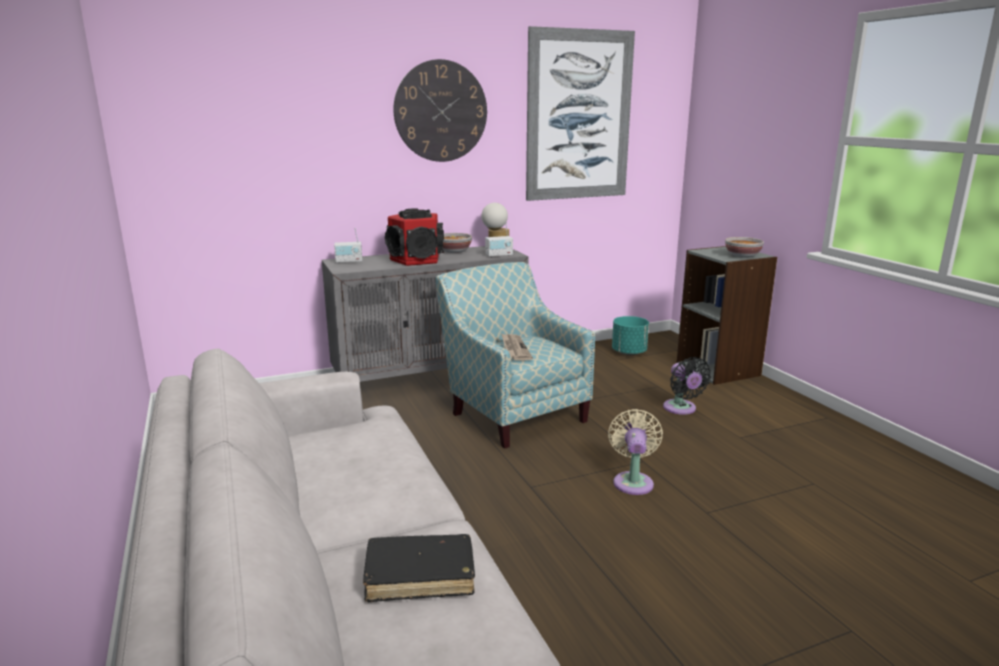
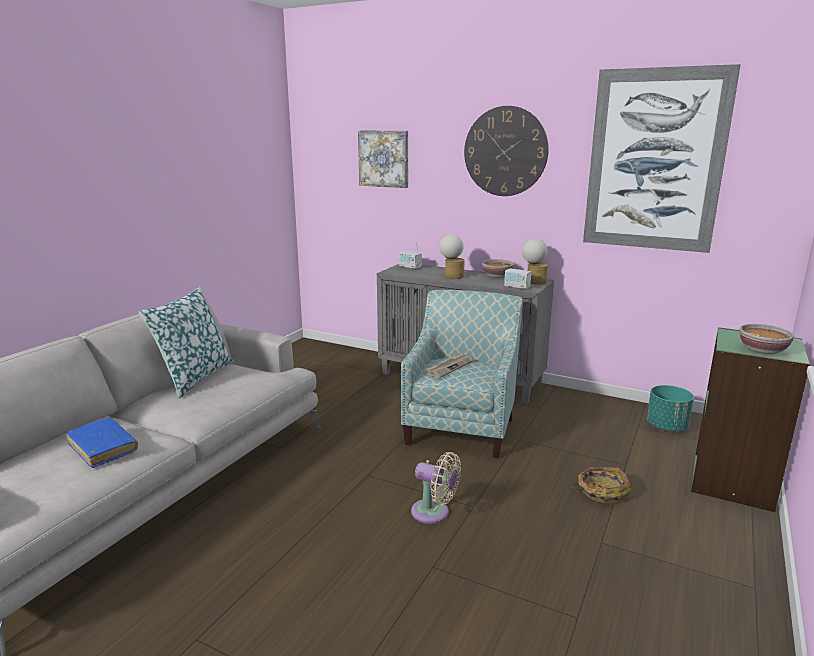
camera: 50 degrees right, 0 degrees up
(279, 125) = (384, 158): none -> picture
(298, 464) = (195, 377): none -> pillow
(417, 260) = (451, 276): speaker -> table lamp
(420, 576) = (103, 448): black book -> blue book
(633, 481) = (434, 513): beige fan -> beige fan turned 60 degrees clockwise
(681, 409) = (601, 492): black fan -> basket
(718, 369) = (733, 482): grey bookcase -> green bookcase

